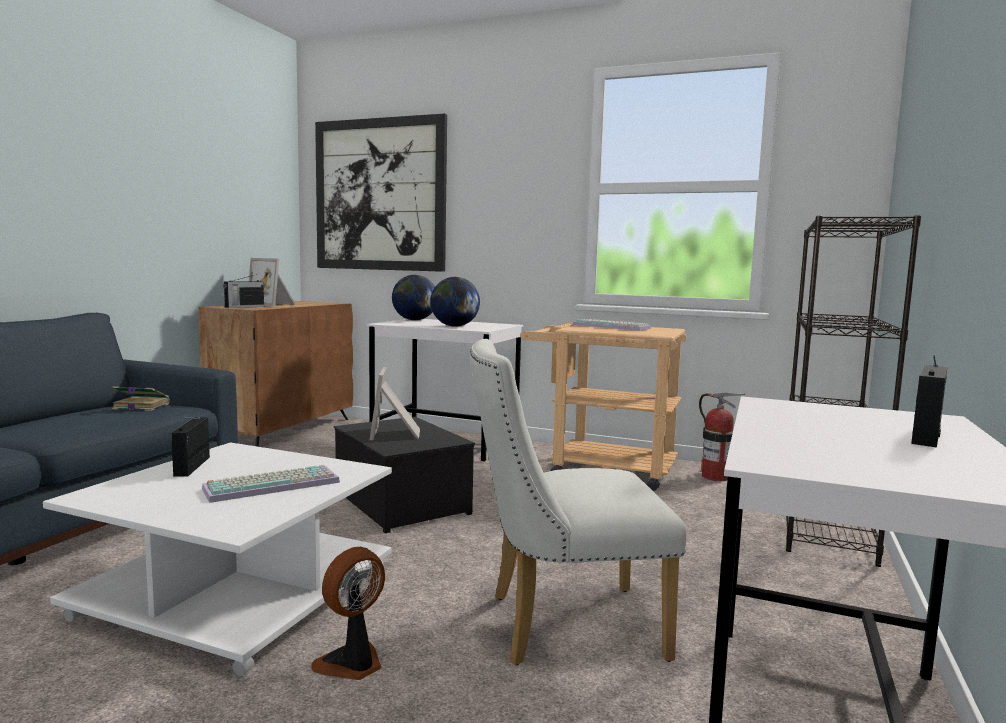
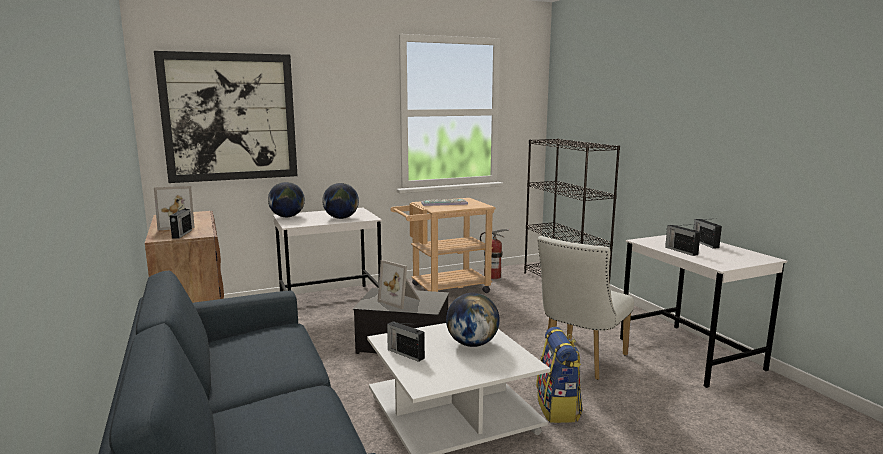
camera: 45 degrees left, 5 degrees up
(140, 406) = (263, 336): book -> none
(273, 484) = (472, 344): keyboard -> globe
(352, 664) = (558, 408): fan -> backpack
(791, 427) = (680, 250): none -> radio

